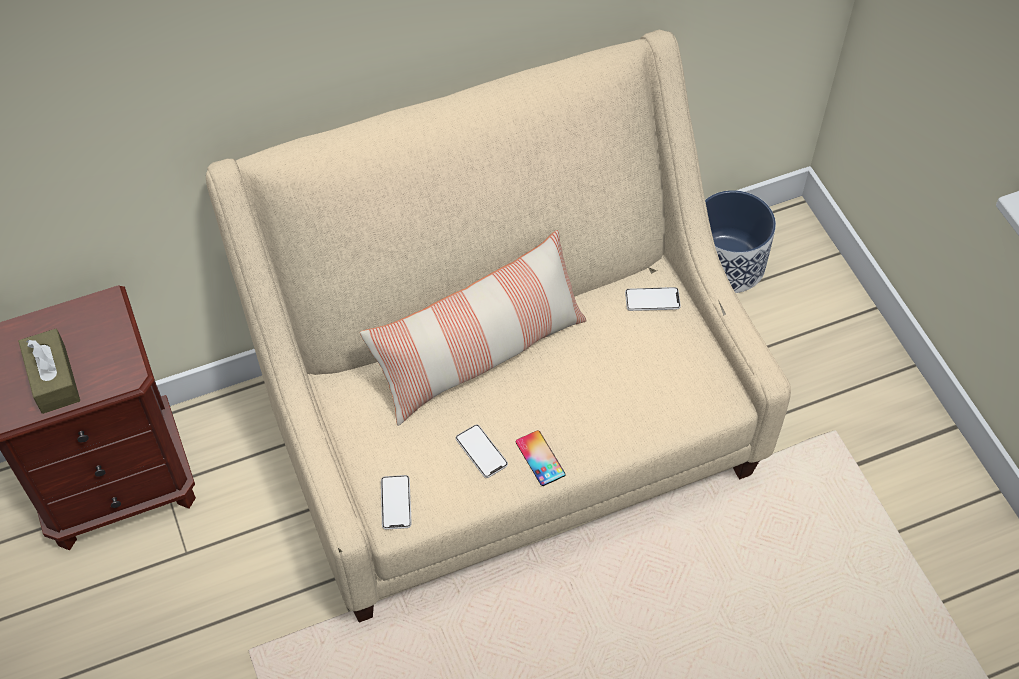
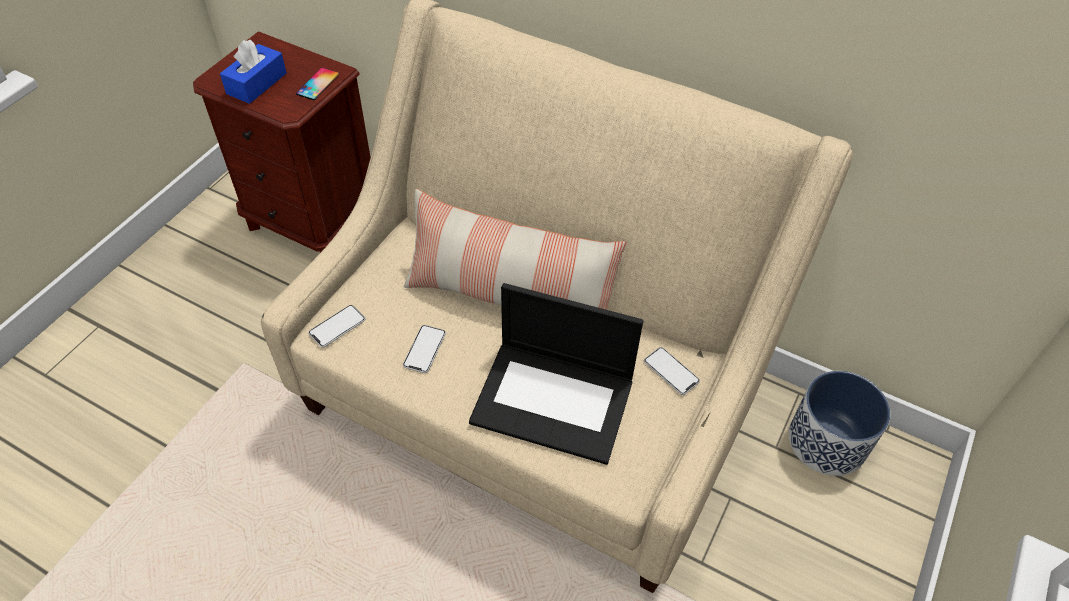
camera: 50 degrees right, 5 degrees down
(53, 379) = (256, 83): brown tissue box -> blue tissue box
(540, 458) = (451, 390): phone -> phone (318, 84)
(612, 393) = (555, 400): none -> laptop

